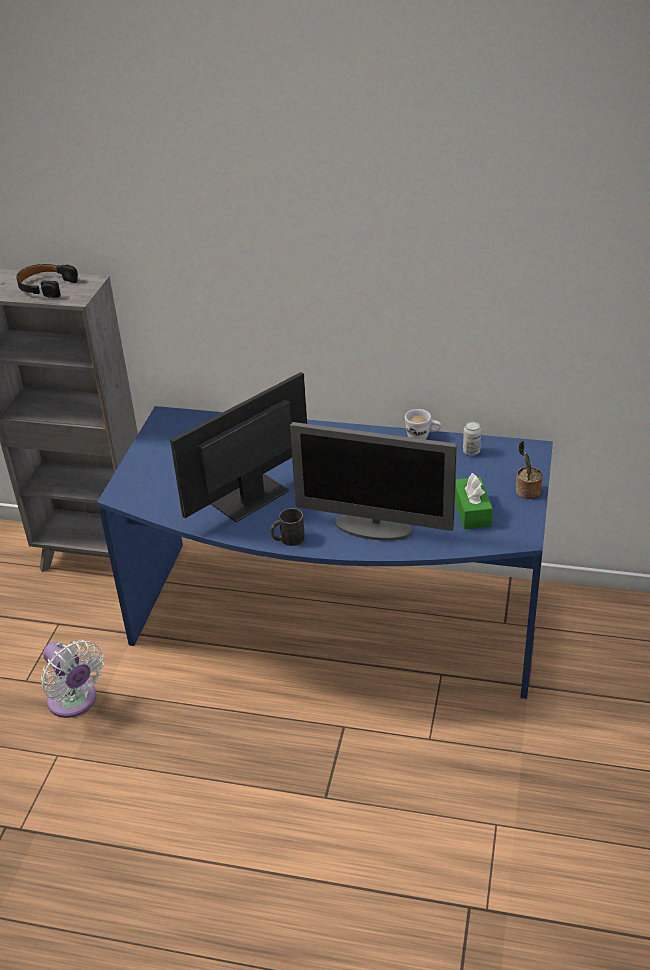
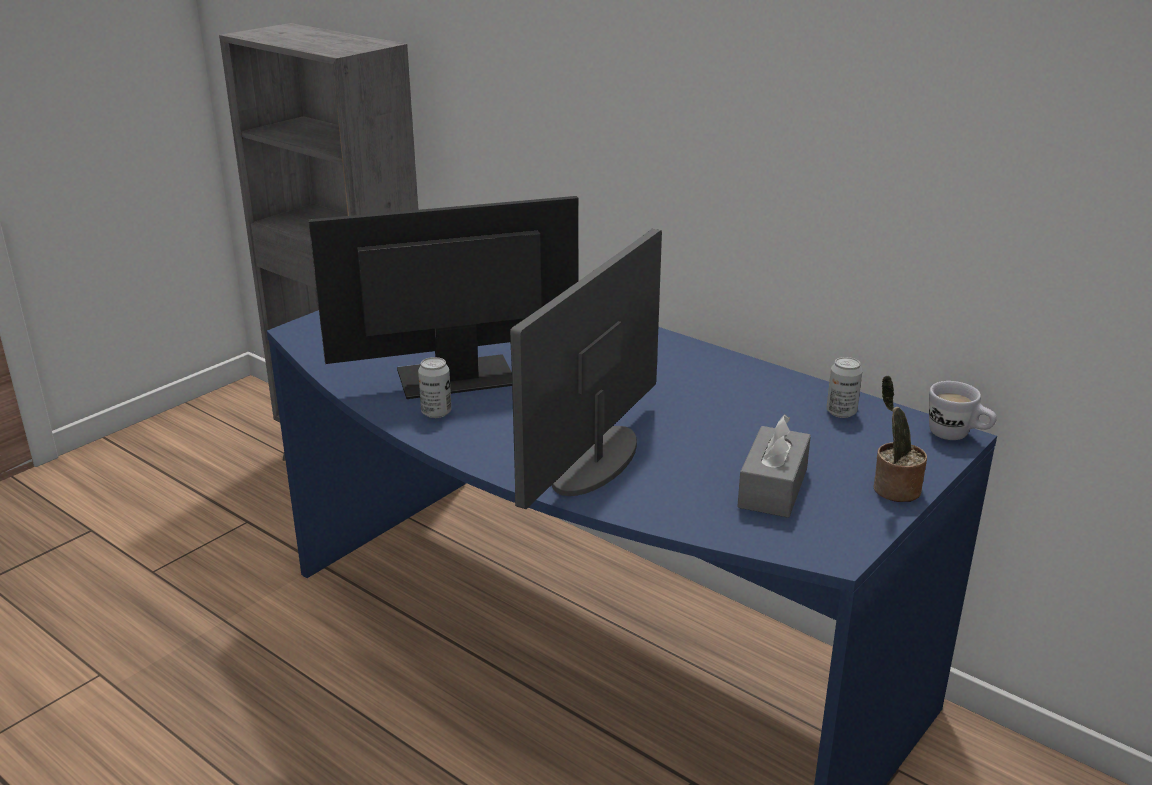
camera: 25 degrees right, 10 degrees down
(46, 286) = (322, 40): black headphones -> none
(75, 702) = (179, 618): white fan -> none
(261, 525) = (436, 412): none -> can
(287, 539) = (453, 438): black mug -> none
(374, 527) = (594, 462): monitor -> monitor turned 75 degrees clockwise
(422, 437) = (777, 376): white mug -> white mug (957, 436)
(471, 511) = (773, 488): green tissue box -> grey tissue box

